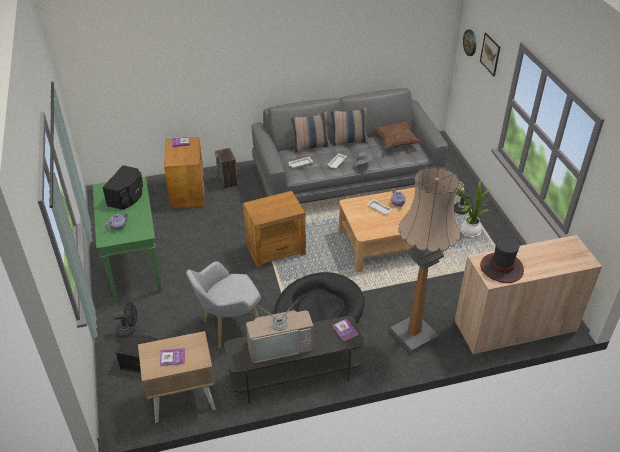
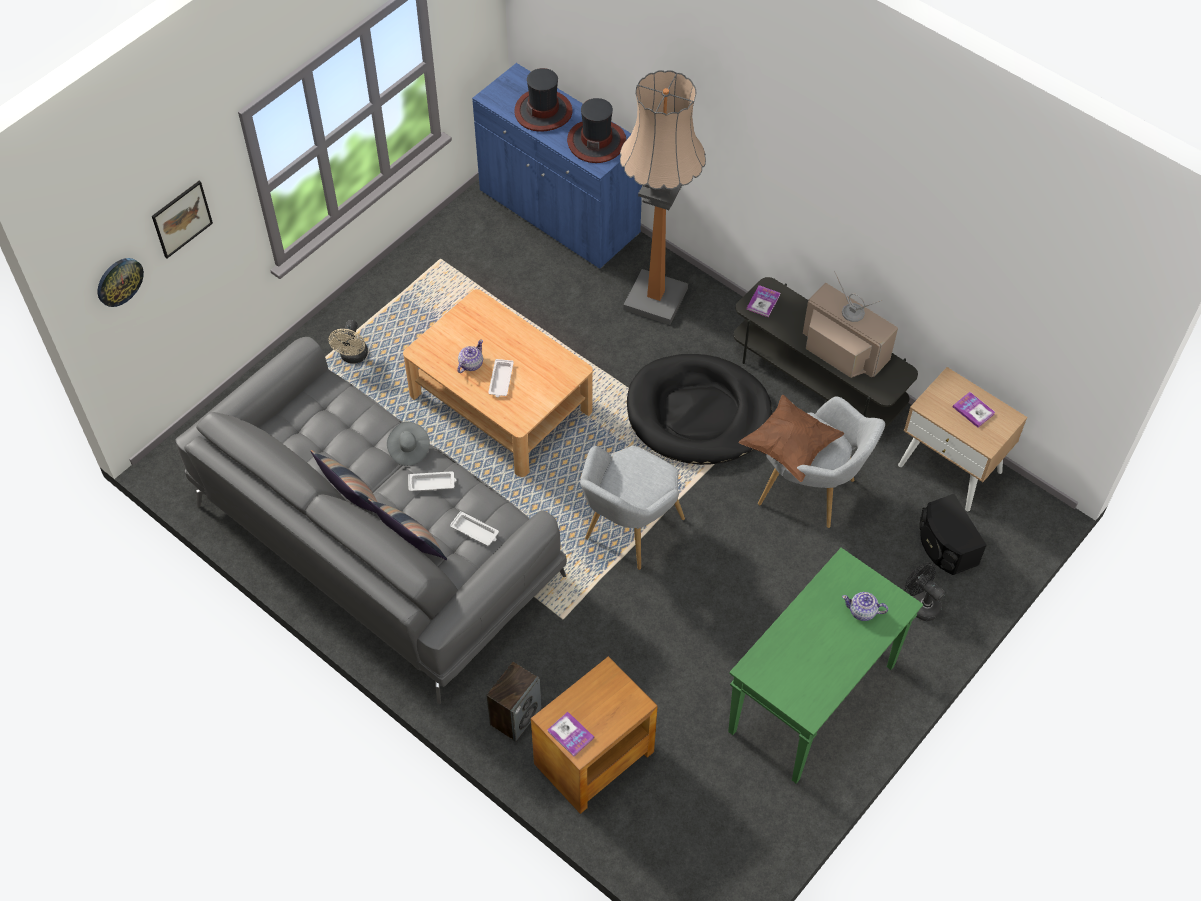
camera: 125 degrees left, 15 degrees up
(127, 197) = (796, 655): black speaker -> none
(276, 250) = (627, 532): brown side table -> grey armchair
(396, 142) = (309, 434): brown pillow -> brown pillow (790, 447)
(468, 231) = (401, 324): potted plant -> none
(515, 326) = (559, 213): beige cabinet -> blue cabinet
(545, 258) = (543, 111): none -> hat

